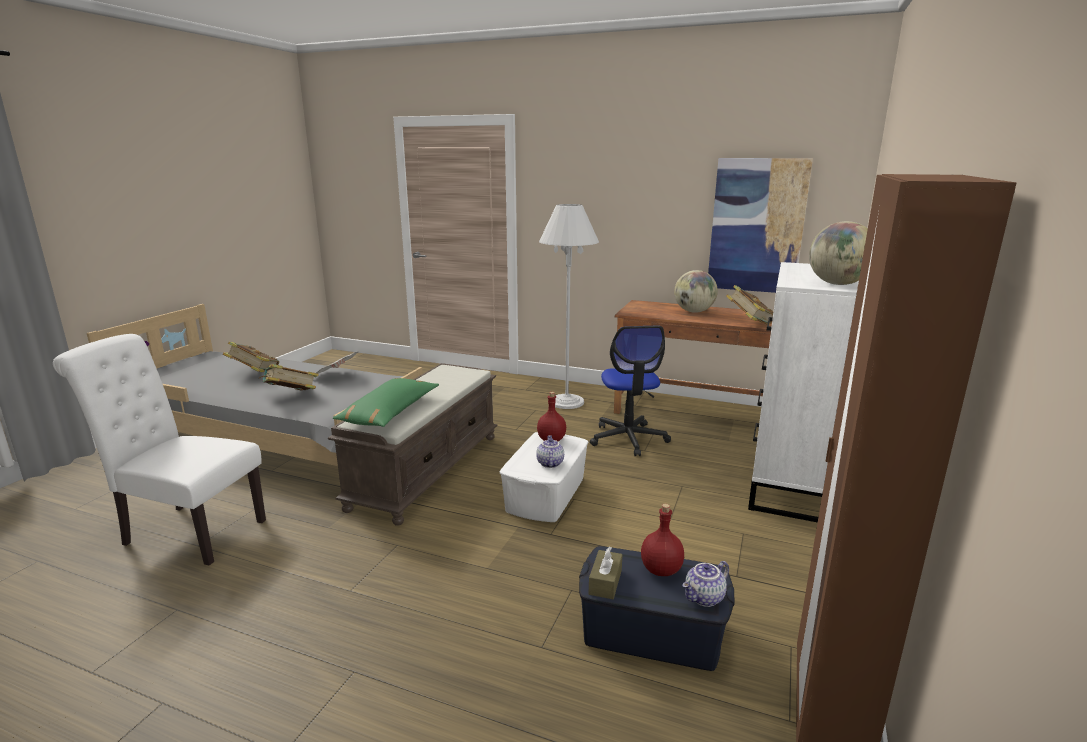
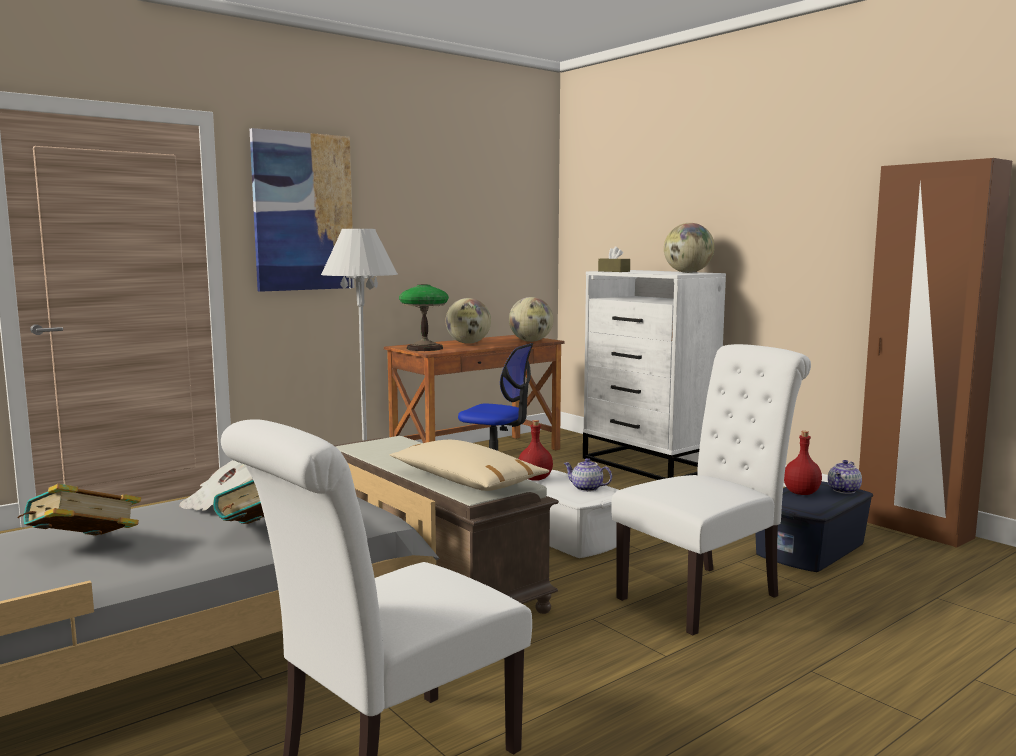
camera: 60 degrees left, 10 degrees down
(389, 412) = (466, 480): green pillow -> beige pillow
(476, 587) = (707, 595): none -> white chair
(605, 582) = (809, 509): brown tissue box -> brown tissue box (614, 271)
(641, 309) = (425, 348): none -> table lamp
(704, 598) = (844, 490): teapot -> teapot turned 45 degrees clockwise
(749, 323) = (531, 341): book -> globe
(757, 226) = (486, 252): picture -> picture (303, 212)

